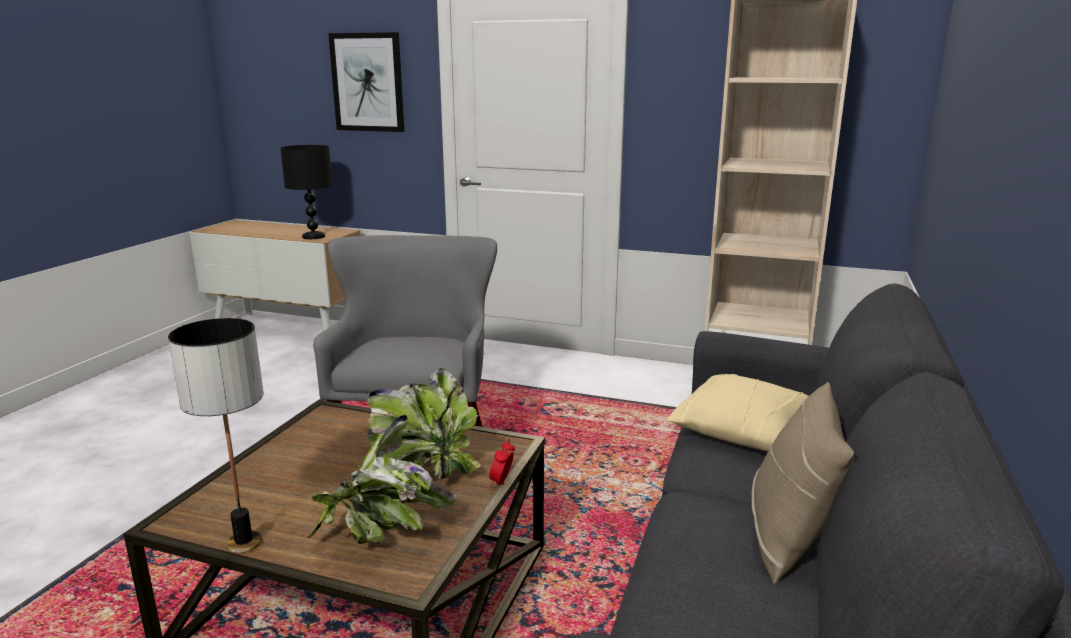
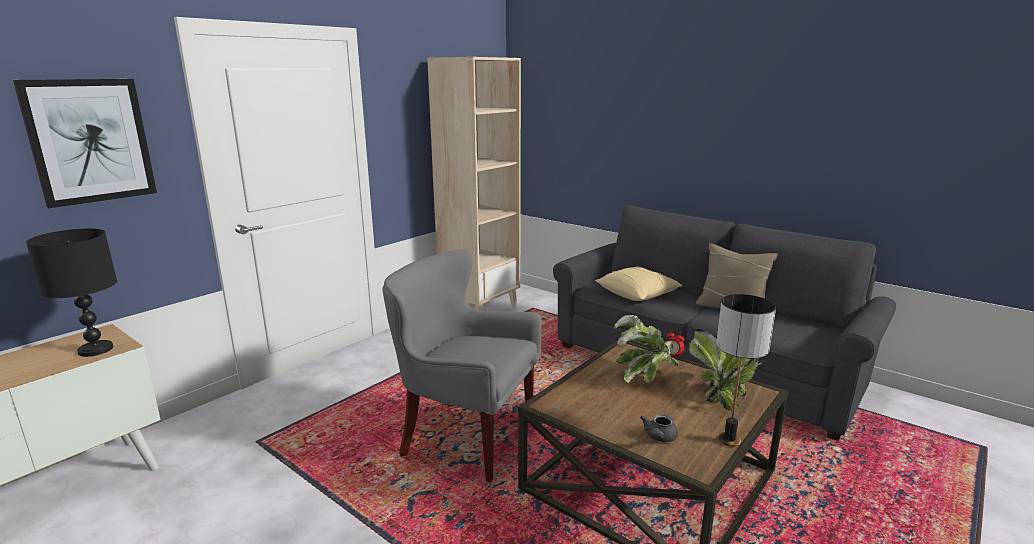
camera: 70 degrees left, 0 degrees up
(253, 488) = (659, 438): none -> grey teapot

